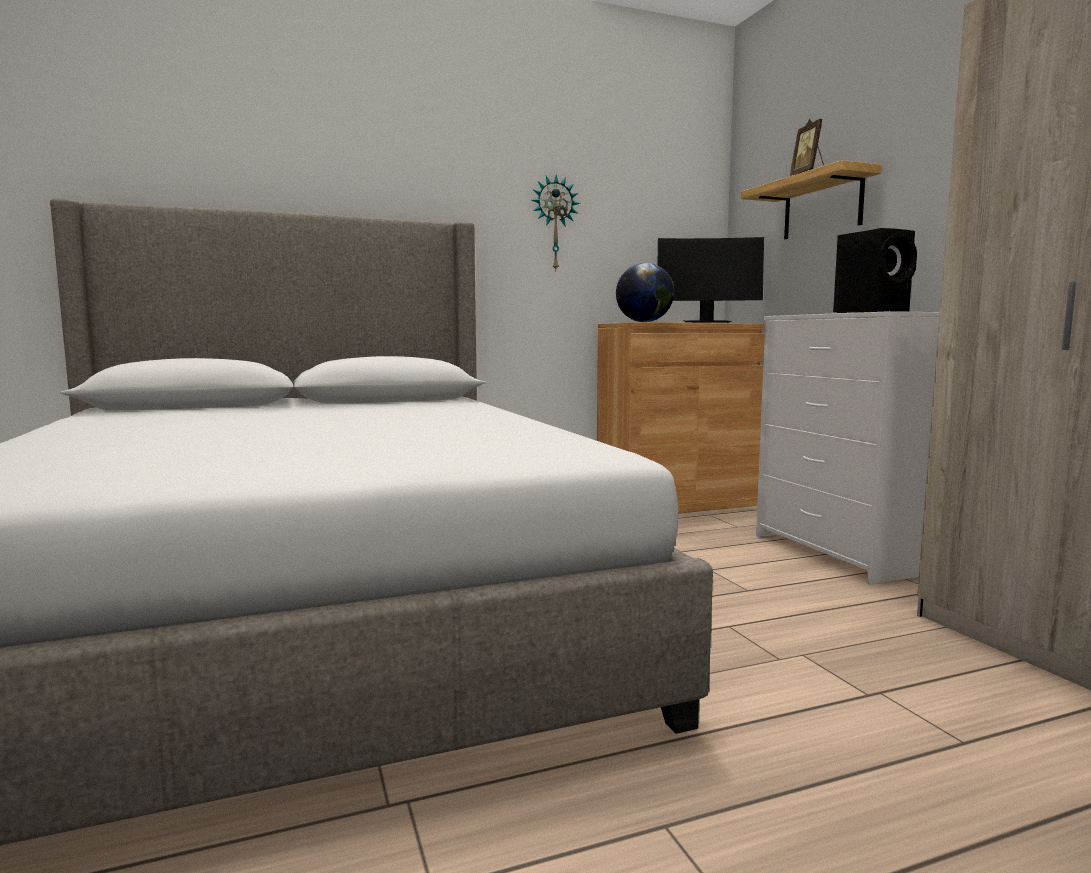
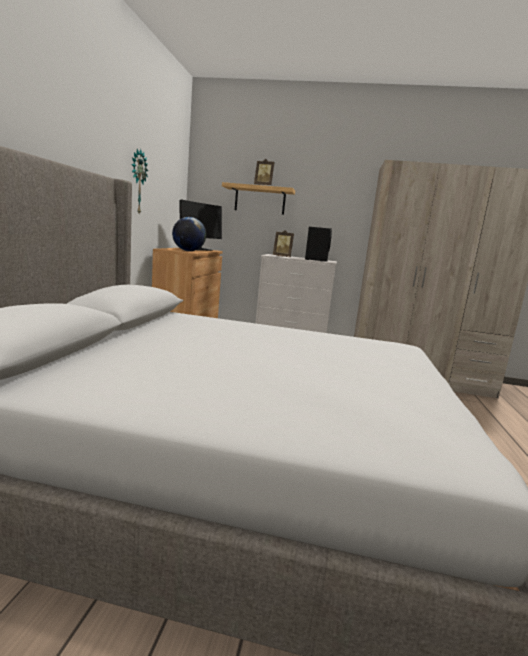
camera: 60 degrees left, 5 degrees up
(808, 314) = (282, 256): none -> picture frame

